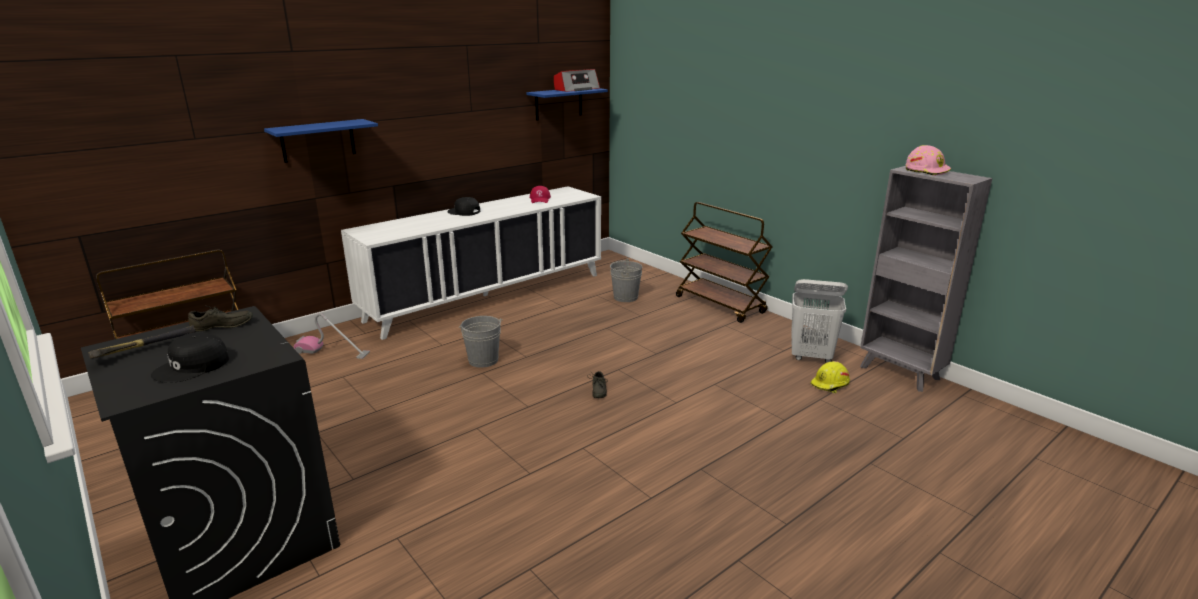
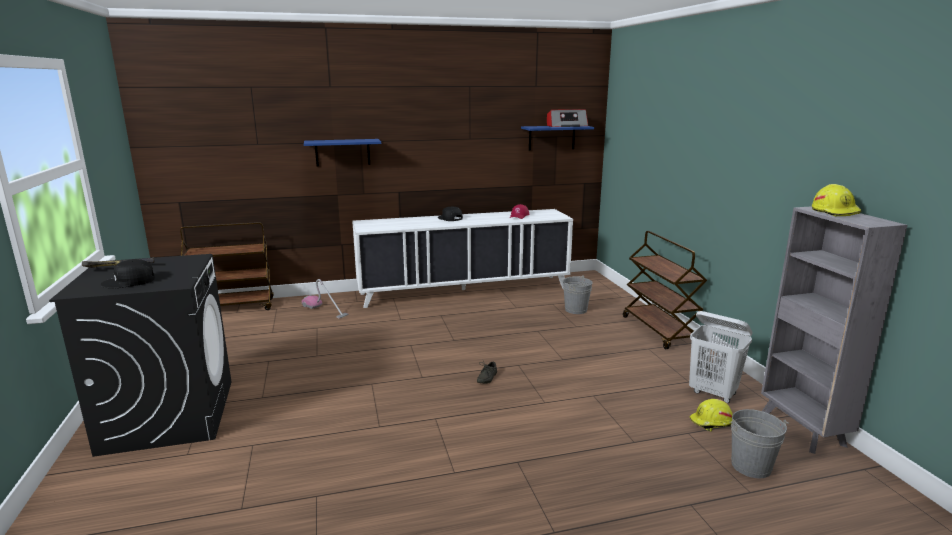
camera: 25 degrees right, 5 degrees down
(222, 326) = (177, 262): grey shoe -> none
(483, 360) = (419, 336): grey bucket -> grey bucket (750, 466)
(927, 171) = (835, 212): pink hard hat -> yellow hard hat

